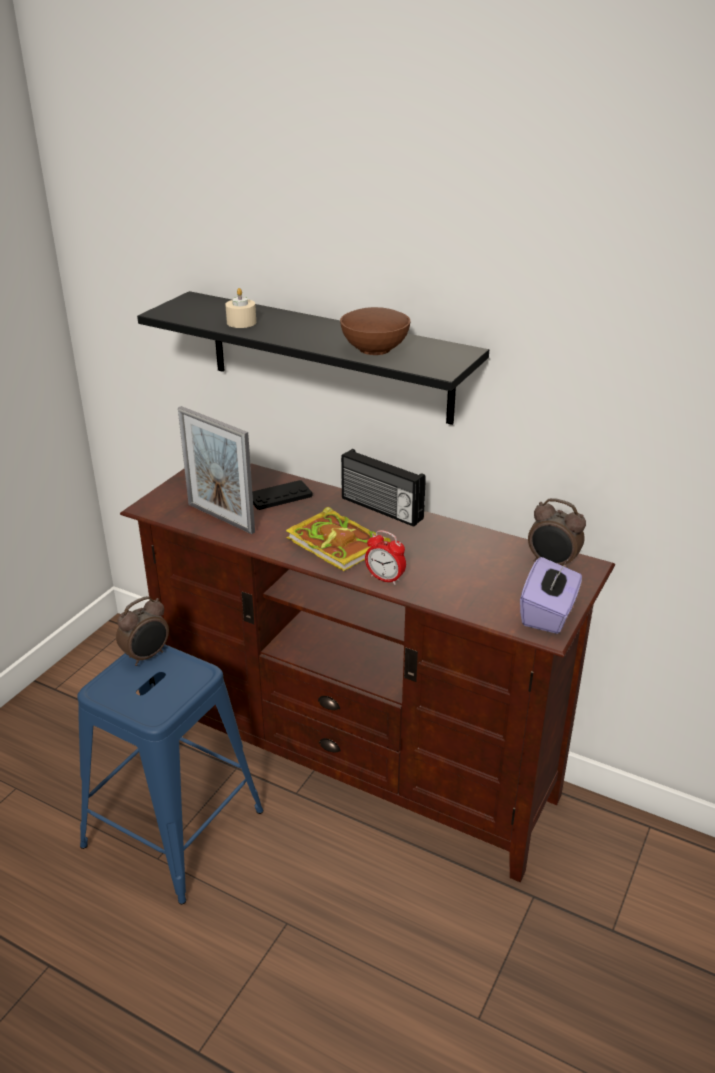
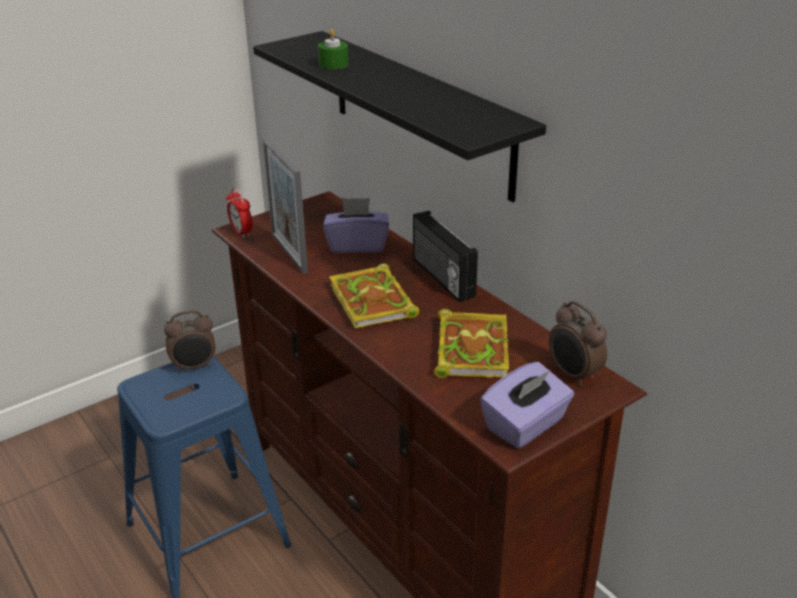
camera: 25 degrees right, 0 degrees up
(241, 322) = (333, 64): beige candle -> green candle
(280, 496) = (357, 245): black game controller -> purple tissue box
(373, 349) = (427, 106): brown bowl -> none
(385, 578) = (389, 346): alarm clock -> alarm clock (241, 232)
(454, 563) = (471, 348): none -> book

